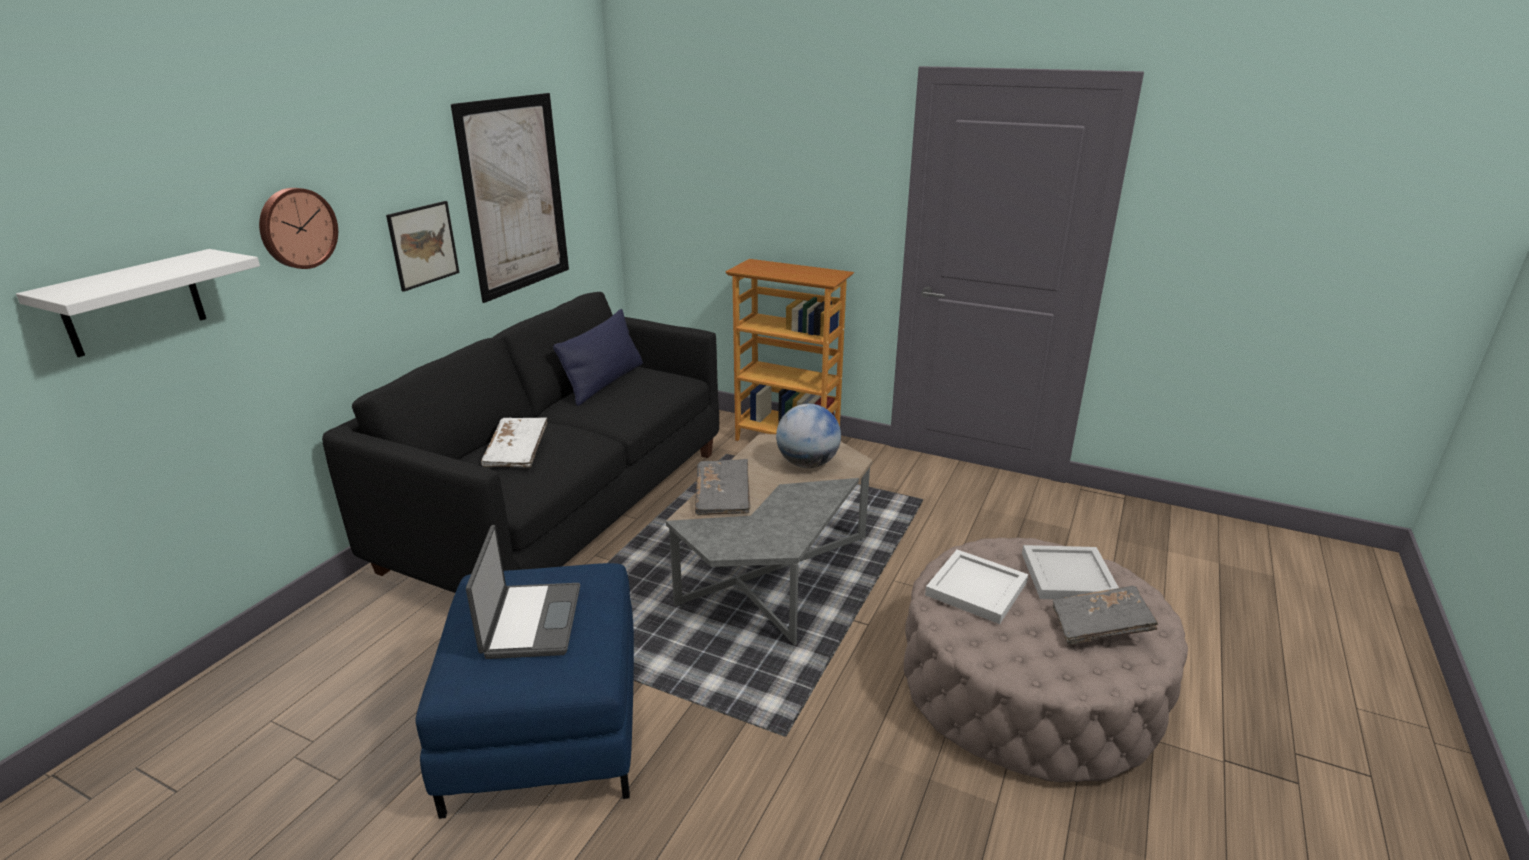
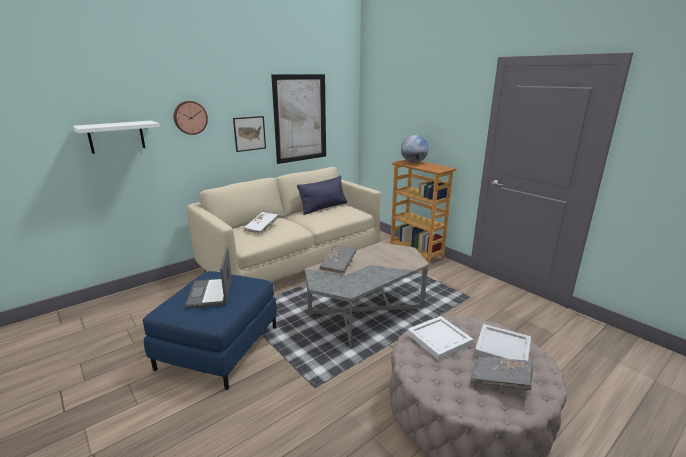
camera: 25 degrees right, 5 degrees down
(530, 621) = (211, 293): laptop -> laptop turned 150 degrees clockwise
(563, 507) = (292, 262): black sofa -> beige sofa
(807, 464) = (392, 259): globe -> globe (413, 162)

